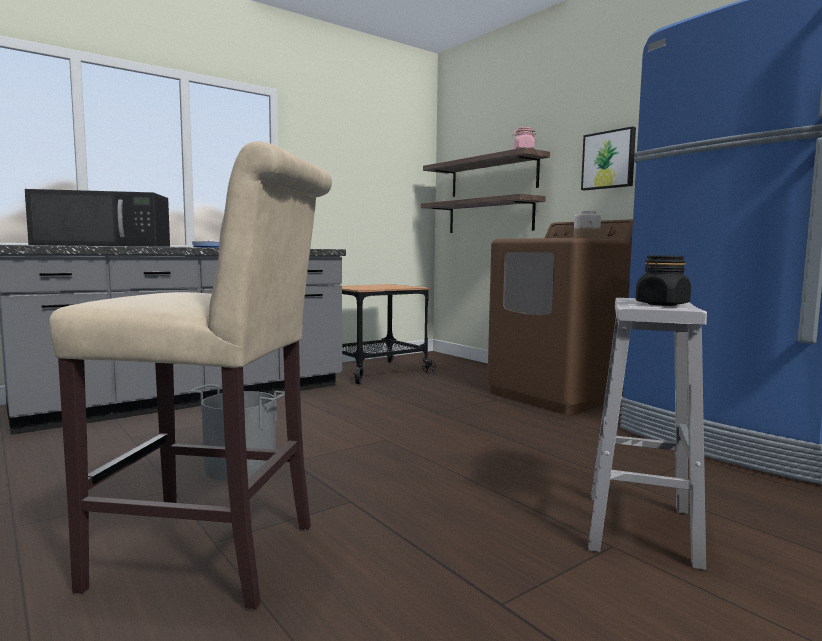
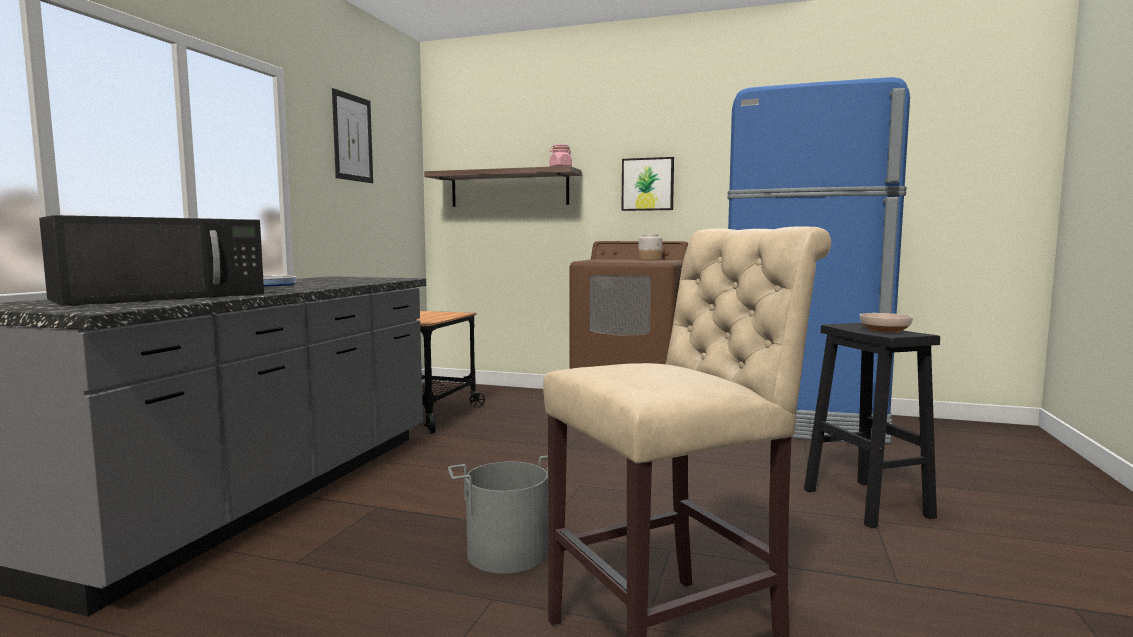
camera: 35 degrees left, 0 degrees up
(349, 140) = (352, 138): none -> picture
(489, 216) = (506, 230): shelf -> none
(640, 527) = (864, 502): white stool -> black stool
(662, 304) = (884, 330): black jar -> bowl

